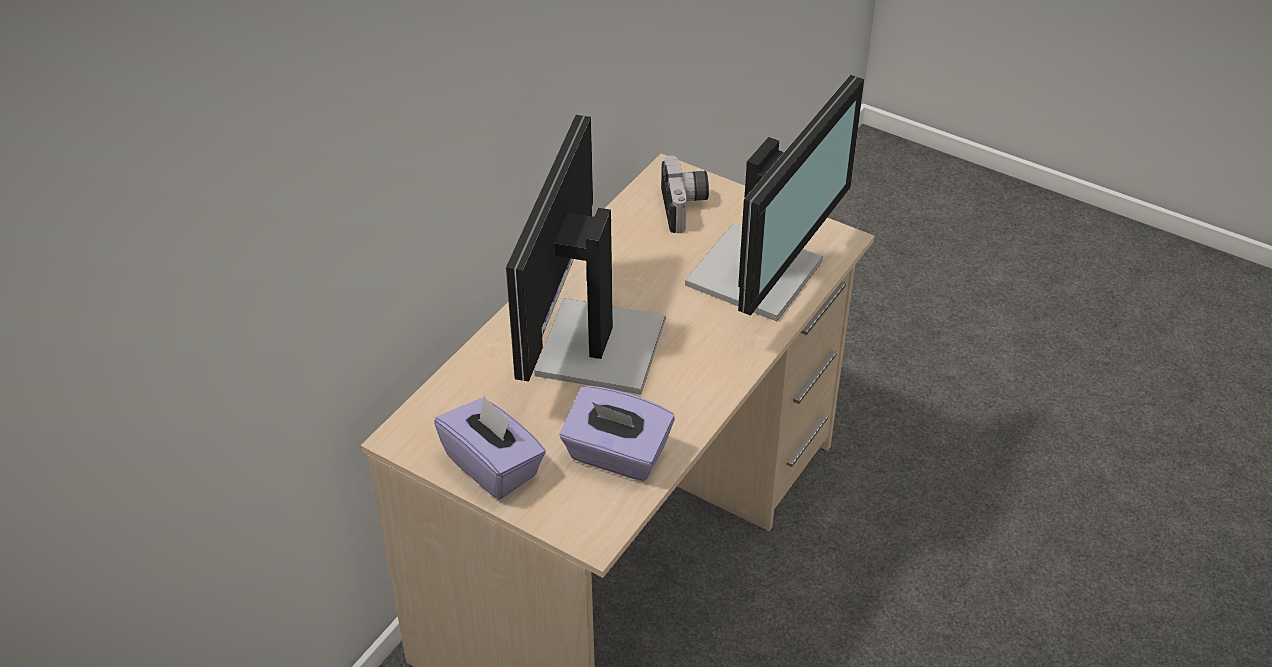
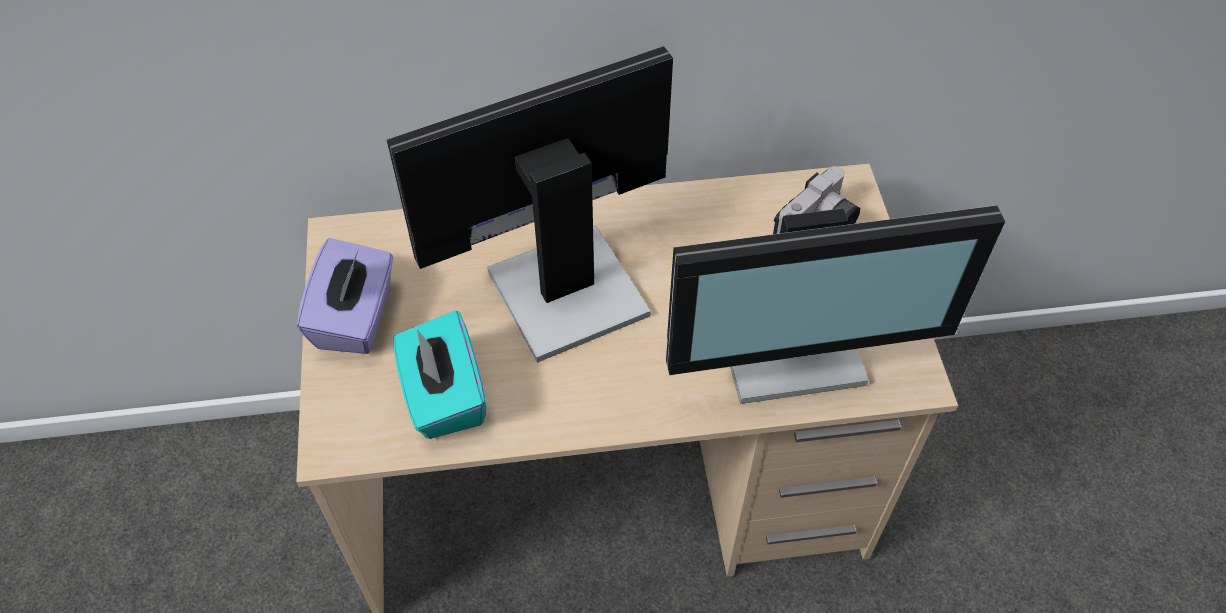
camera: 50 degrees right, 10 degrees up
(616, 455) = (444, 396): purple tissue box -> turquoise tissue box

